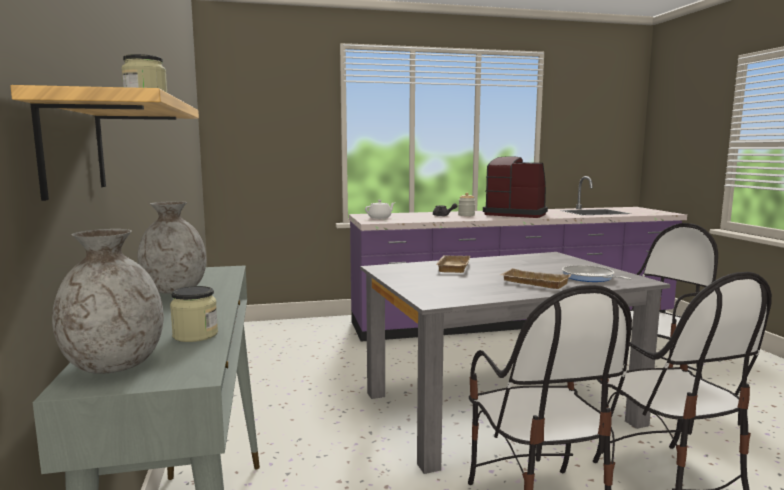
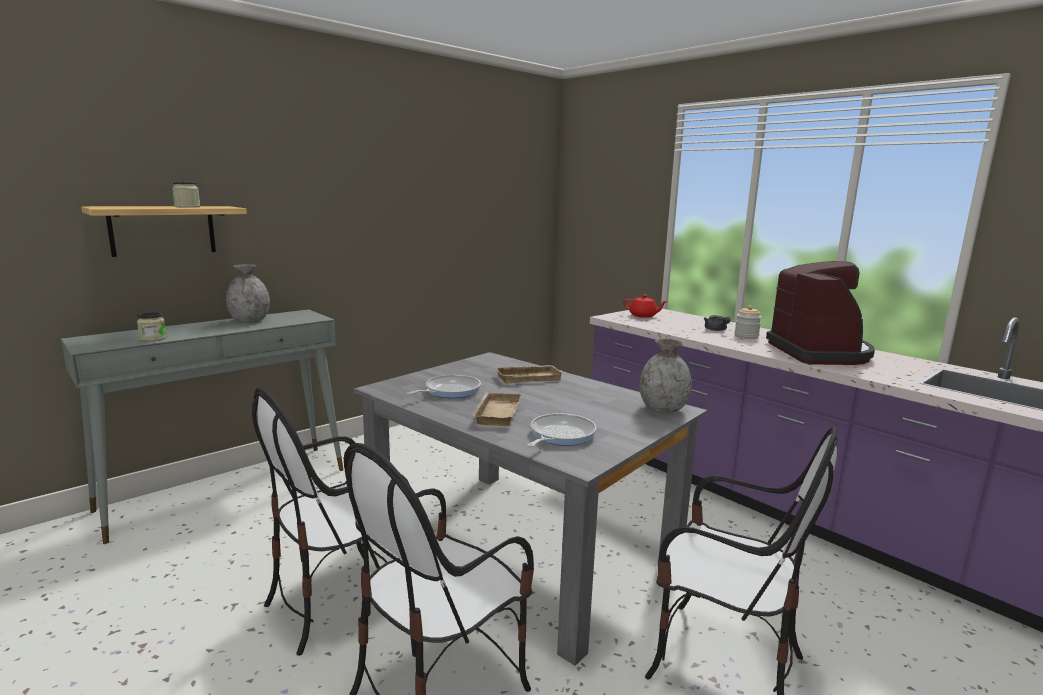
camera: 60 degrees right, 5 degrees up
(114, 365) = (104, 337): grey vase -> grey vase (663, 409)
(380, 218) = (643, 316): white teapot -> red teapot
(466, 286) = (450, 391): none -> frying pan

